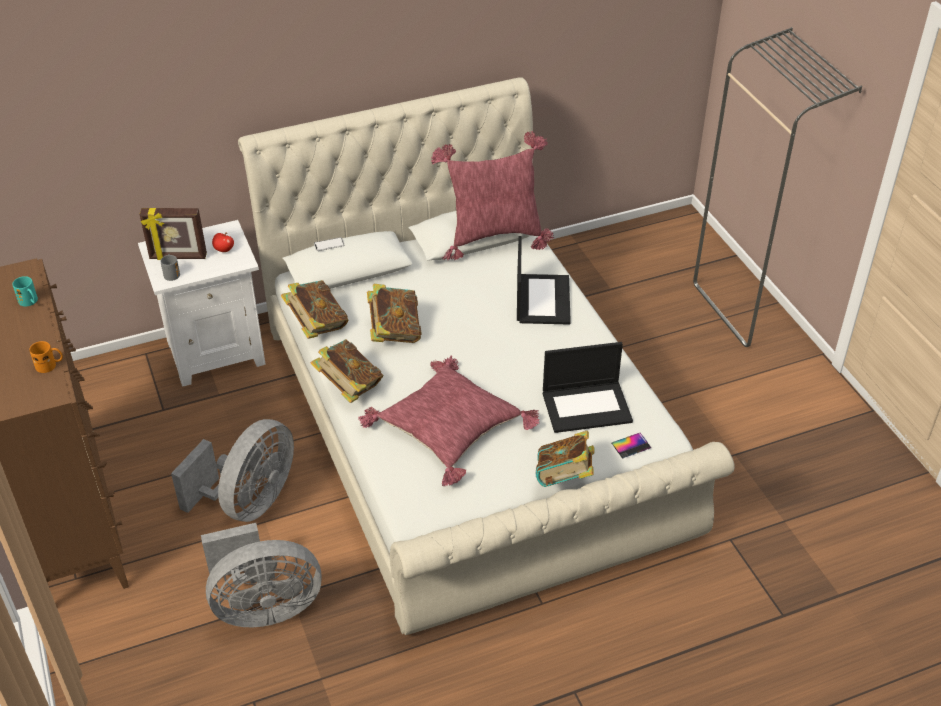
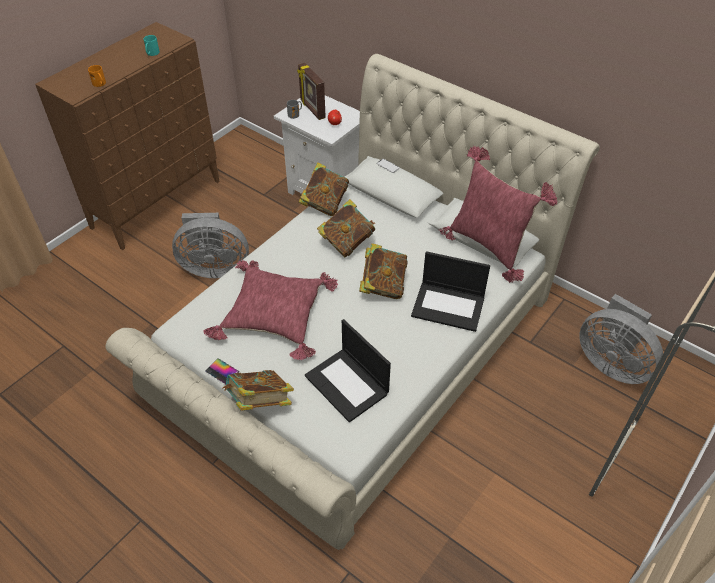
camera: 60 degrees right, 5 degrees up
(263, 607) = (136, 315): grey fan -> grey fan (611, 363)
(349, 387) = (276, 245): book -> book (383, 285)
(542, 299) = (449, 306): laptop -> laptop turned 45 degrees clockwise
(631, 445) = (322, 432): phone -> phone (222, 371)

